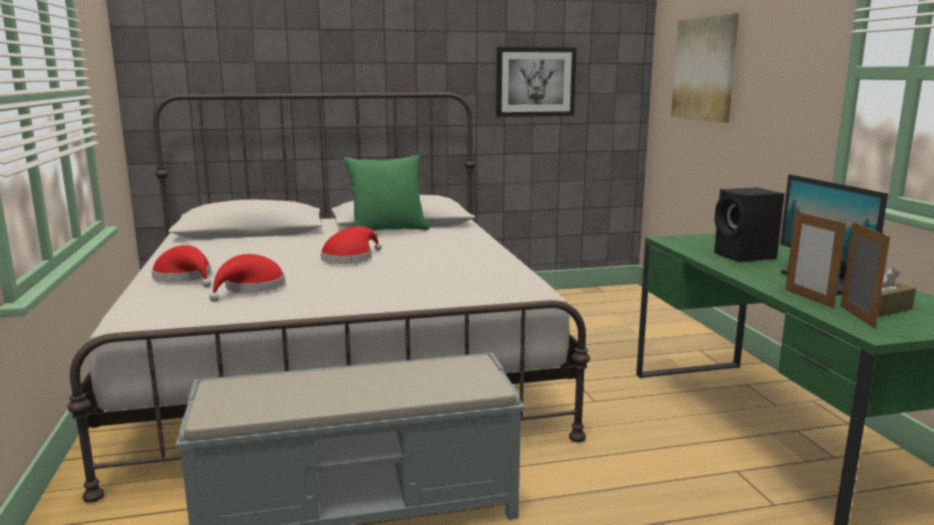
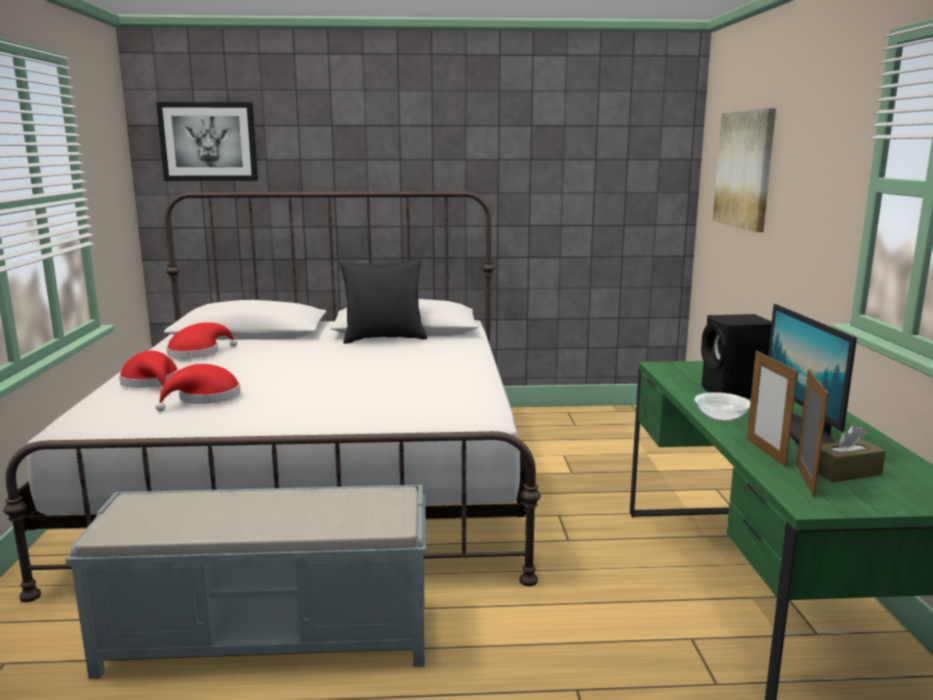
camera: 10 degrees right, 0 degrees up
(350, 258) = (324, 369): red hat -> red hat (197, 353)
(387, 231) = (384, 338): green pillow -> black pillow
(535, 82) = (564, 180): picture -> picture (208, 142)
(750, 275) = (721, 417): none -> bowl

